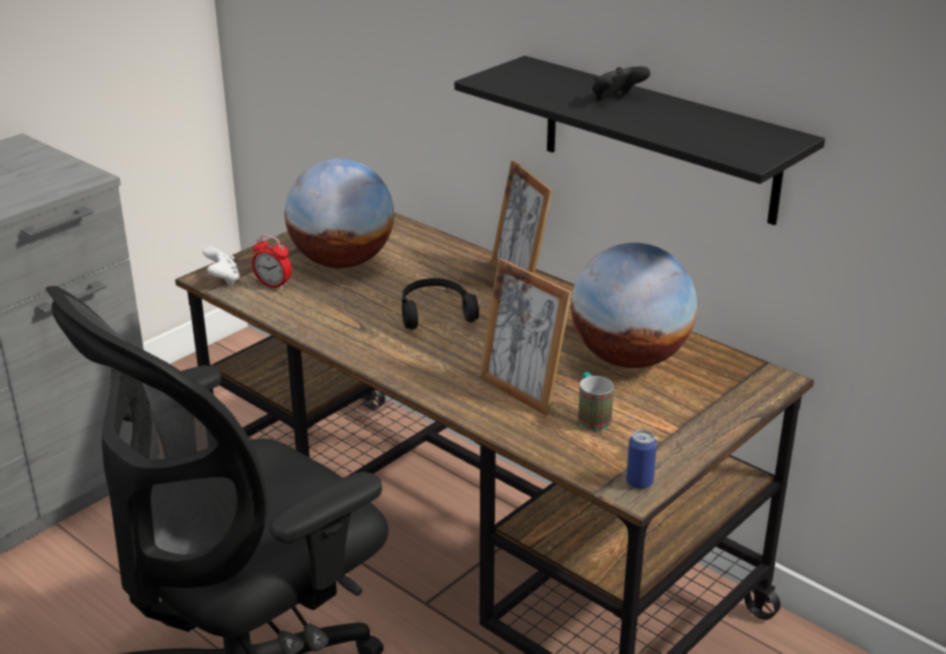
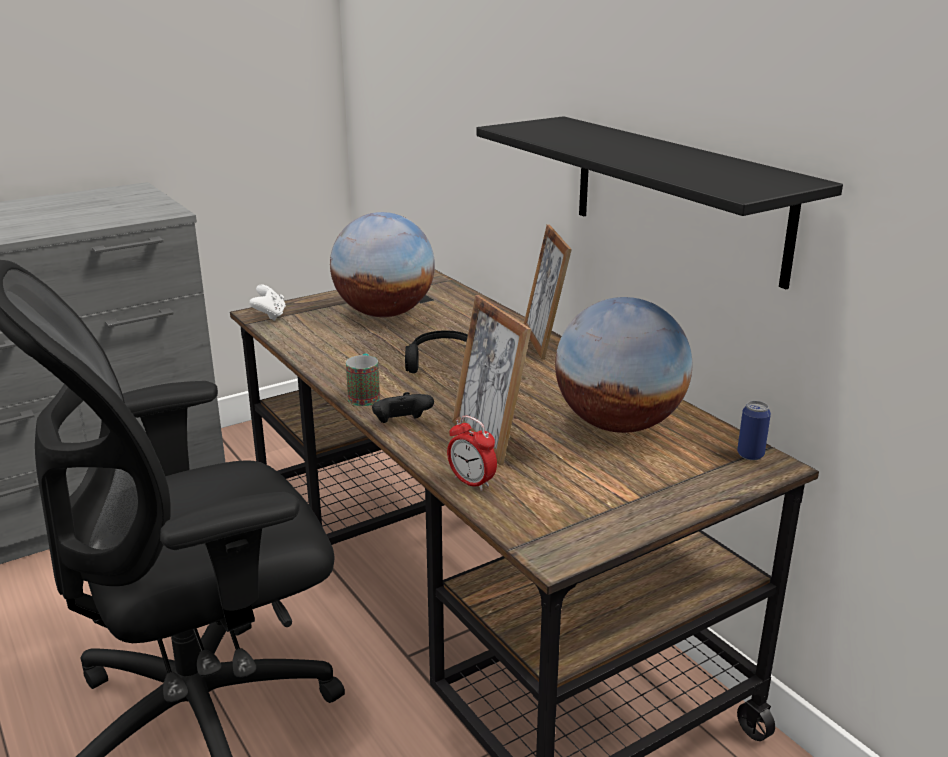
camera: 15 degrees right, 5 degrees down
(273, 285) = (310, 324): alarm clock -> alarm clock (472, 482)
(592, 417) = (548, 473): mug -> mug (364, 396)
(616, 99) = (628, 145): black game controller -> black game controller (401, 424)
(639, 482) = (566, 545): can -> can (750, 455)

